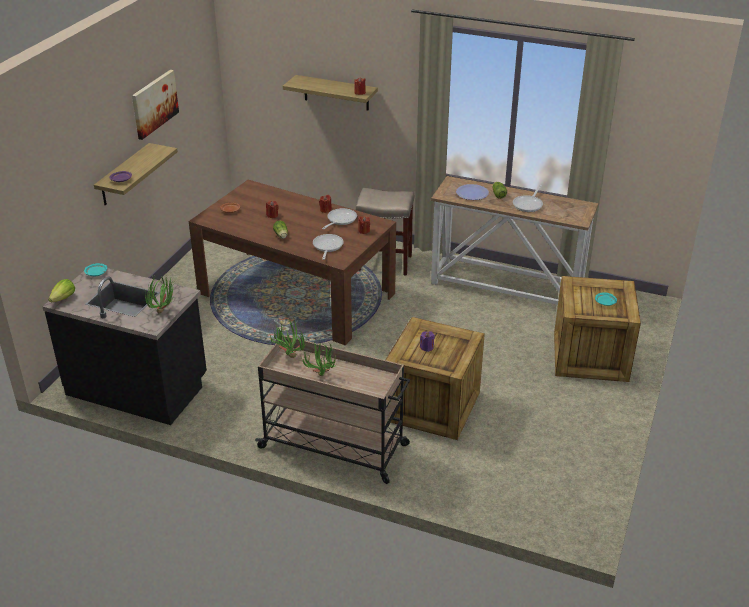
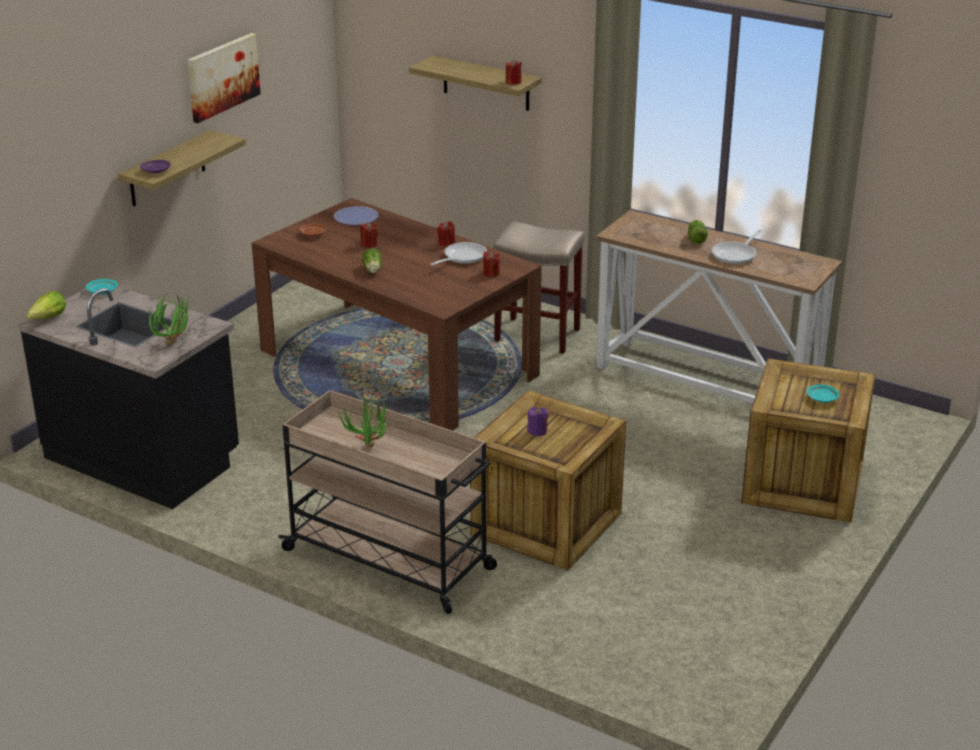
camera: 10 degrees right, 5 degrees down
(288, 355) = (333, 418): potted plant -> none
(327, 247) = (432, 289): frying pan -> none
(472, 193) = (658, 234): plate -> plate (356, 217)

